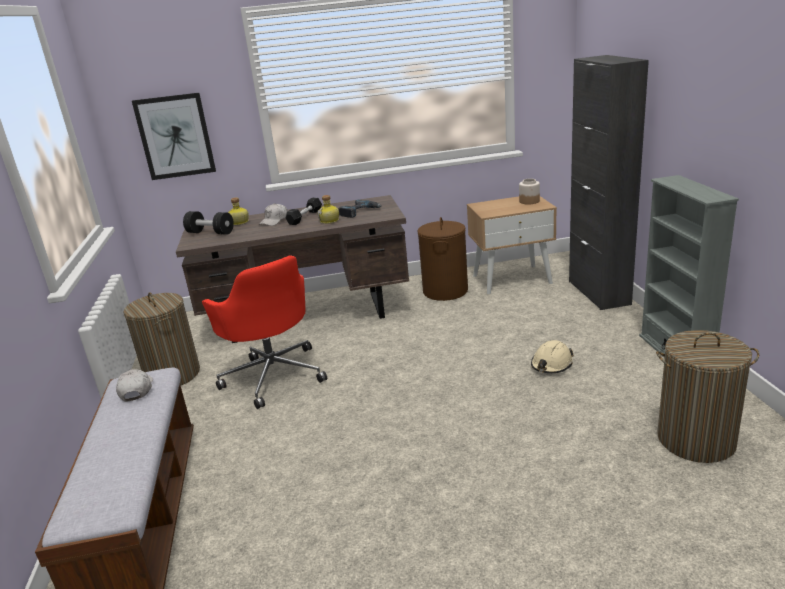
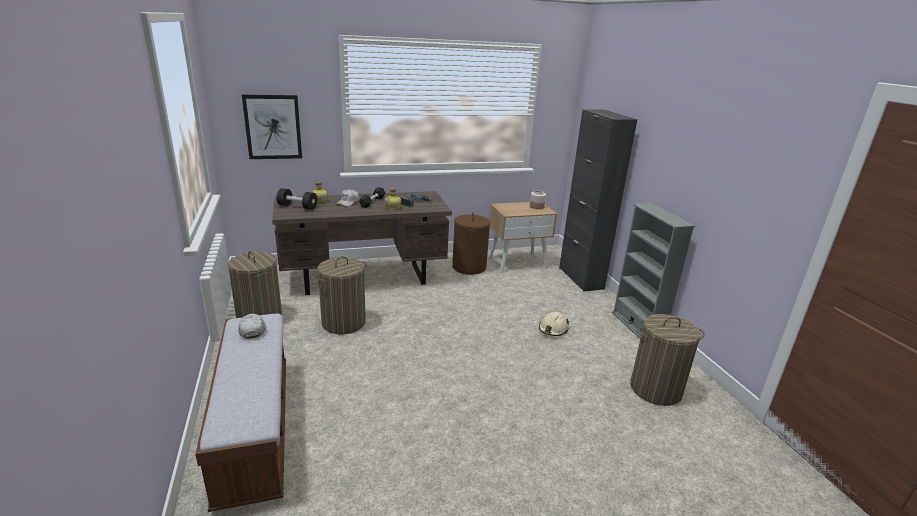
camera: 10 degrees left, 0 degrees up
(273, 375) = (343, 323): red office chair -> laundry basket

